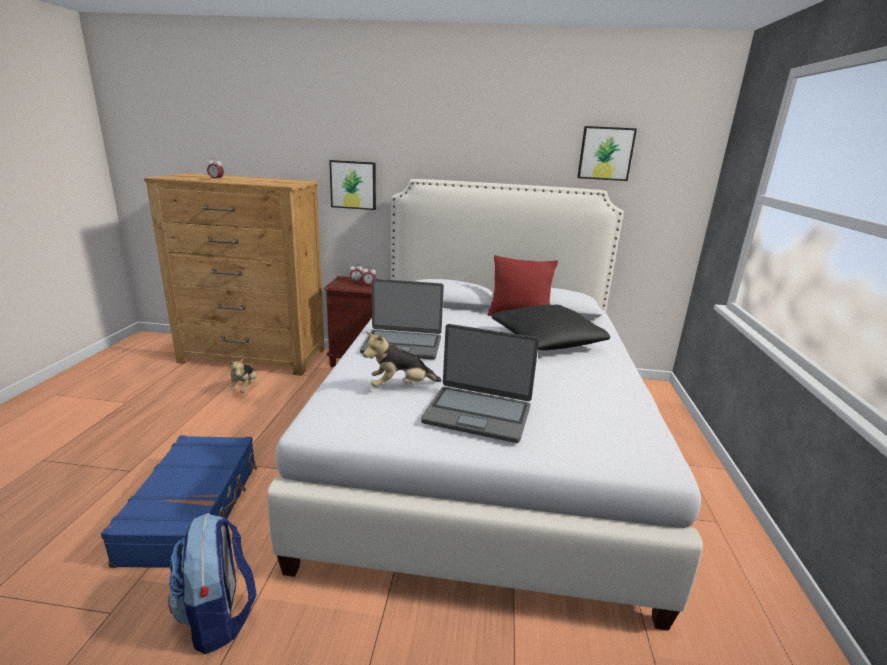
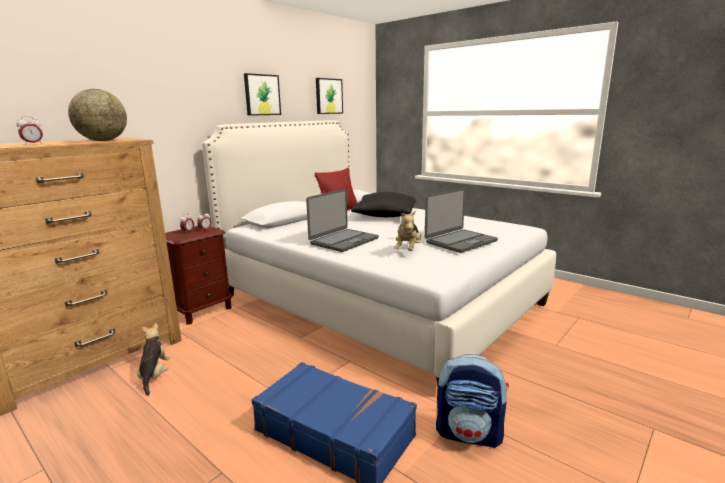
camera: 55 degrees left, 5 degrees down
(244, 388) = (154, 376): plush toy -> plush toy turned 135 degrees counterclockwise
(264, 183) = (103, 140): none -> globe
(353, 185) = (156, 137): picture -> picture (262, 95)

